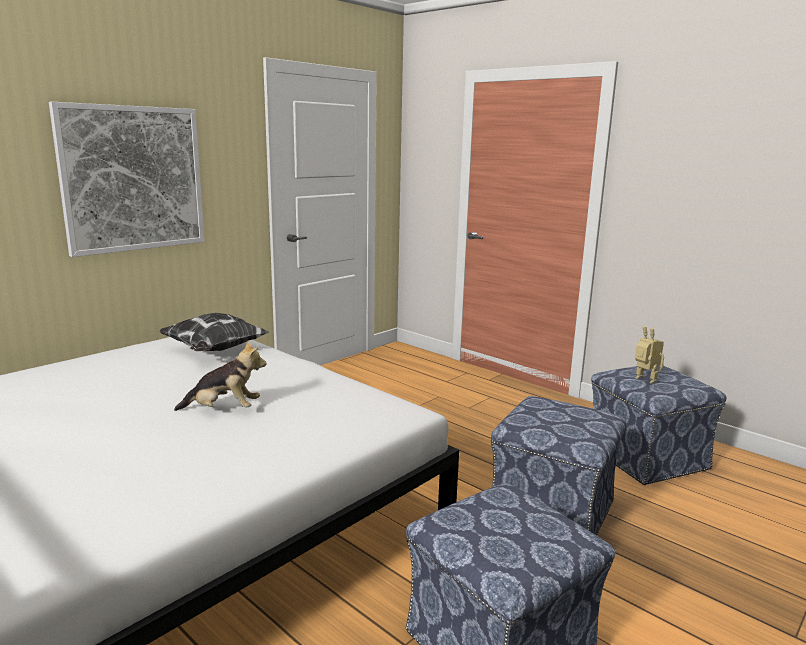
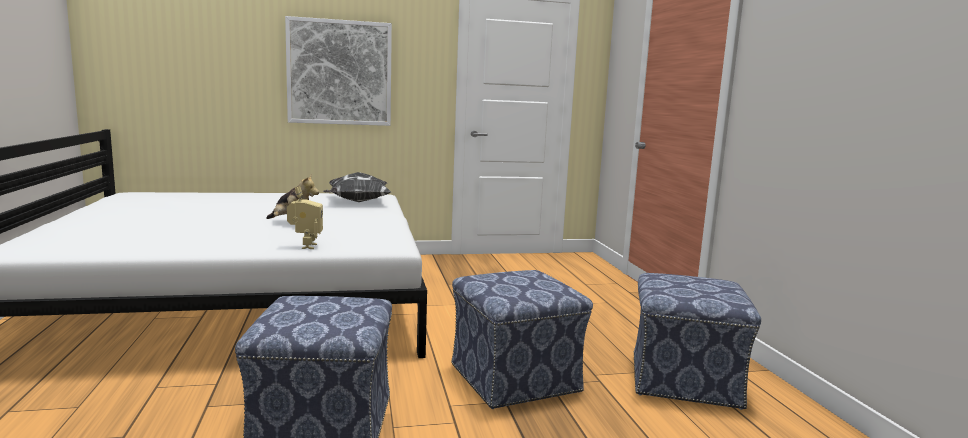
camera: 35 degrees right, 5 degrees down
(644, 380) = (673, 283): toy robot -> toy robot (305, 246)

